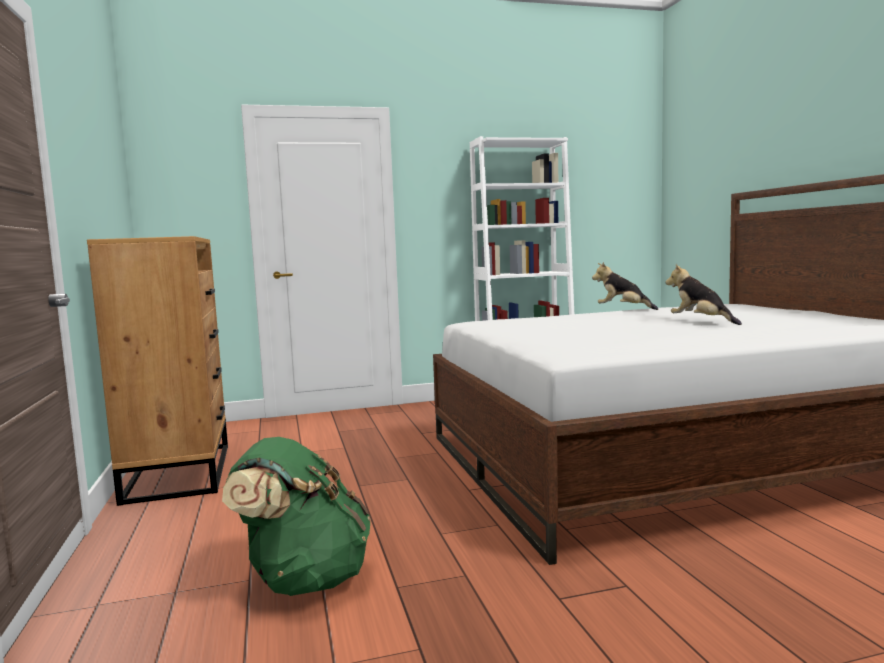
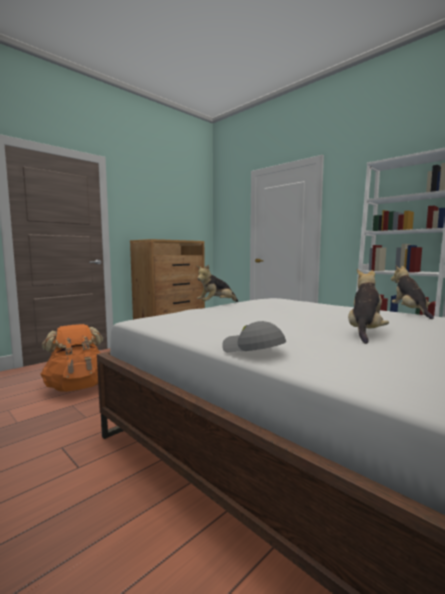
camera: 60 degrees right, 0 degrees up
(304, 579) = (77, 387): green backpack -> orange backpack
(485, 335) = (216, 304): none -> plush toy
(755, 340) = (252, 350): none -> grey cap

